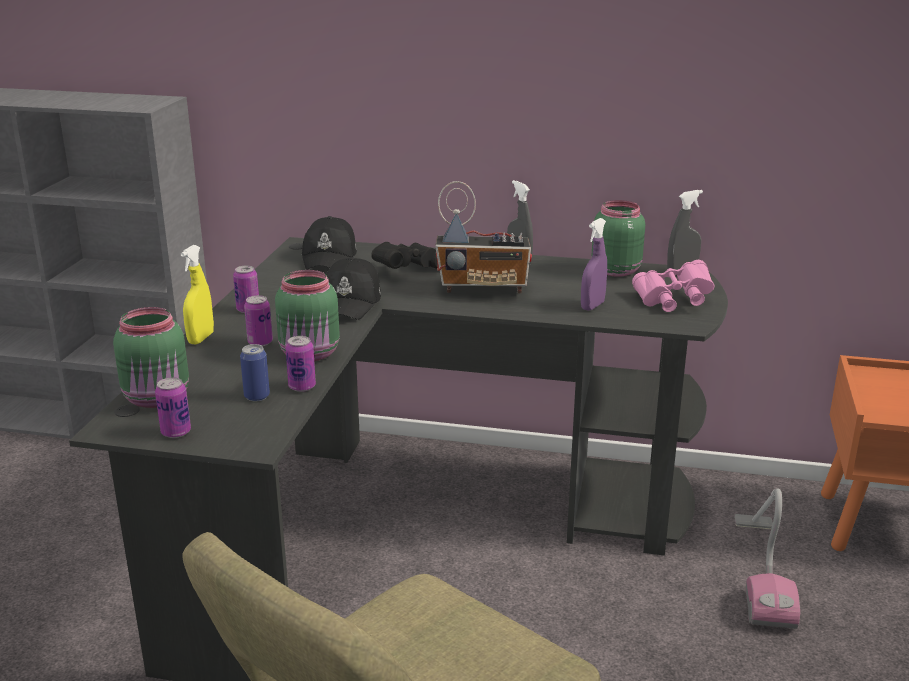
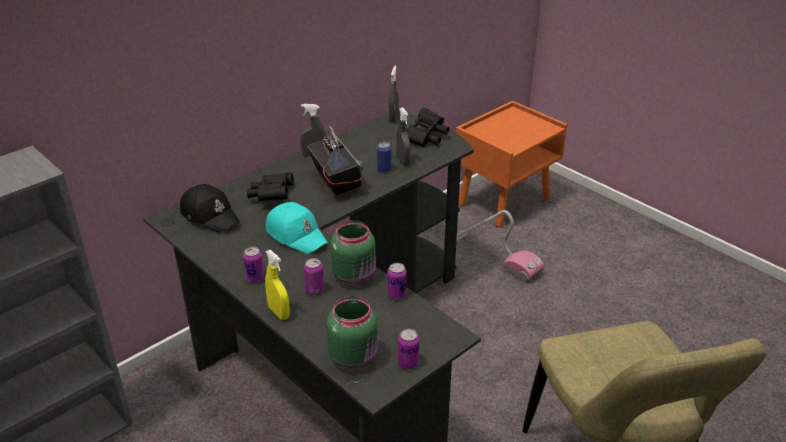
camera: 55 degrees left, 10 degrees up
(257, 396) = (391, 316): can -> can (384, 169)
(351, 302) = (296, 235): black cap -> turquoise cap
(484, 288) = (336, 183): radio -> radio turned 60 degrees counterclockwise
(592, 306) = (403, 161): purple spray bottle -> grey spray bottle
(616, 270) = (366, 134): green jar -> none
(673, 301) = (425, 138): pink binoculars -> black binoculars

